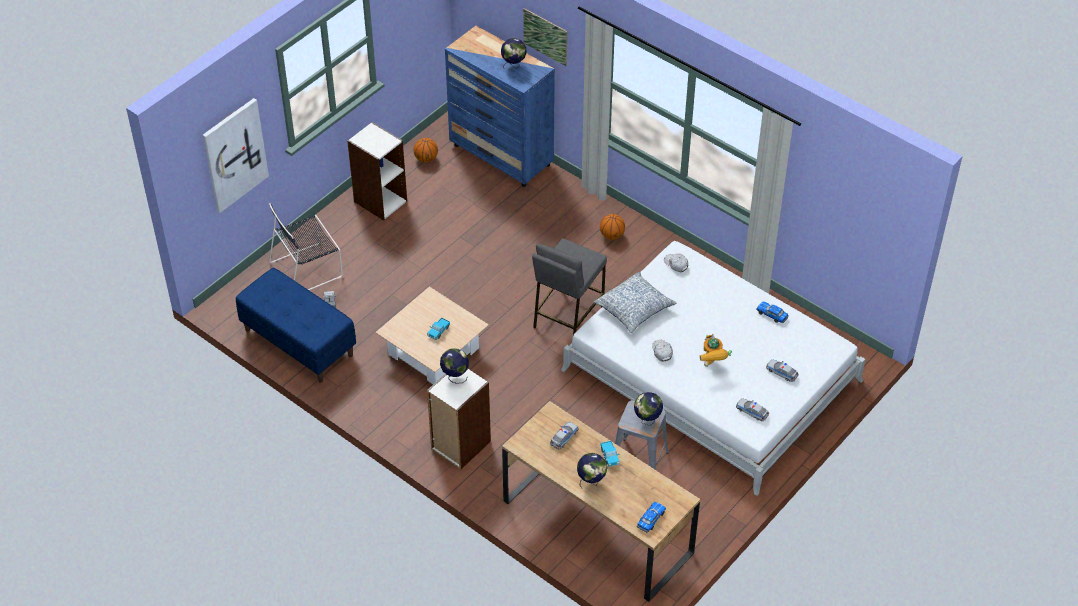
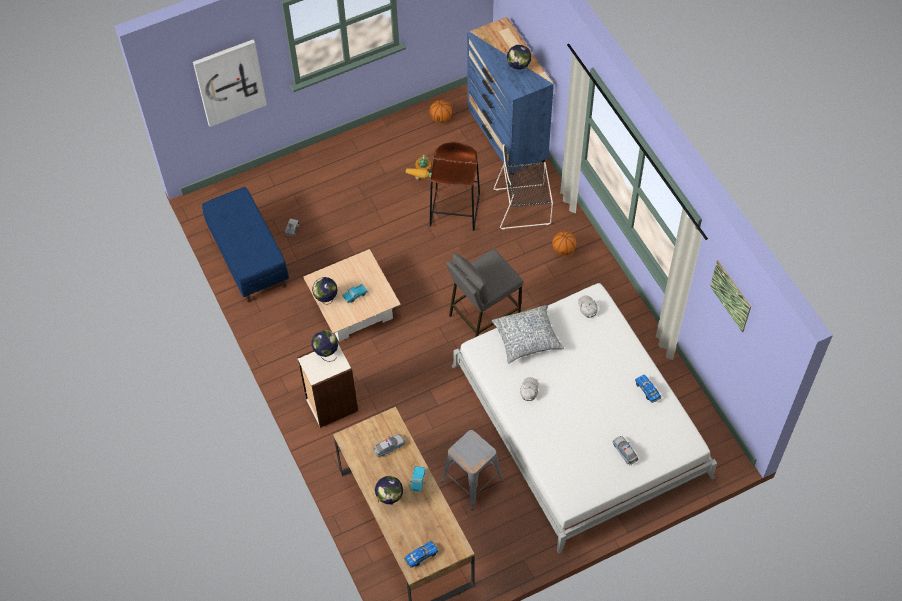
camera: 25 degrees right, 10 degrees up
(308, 269) = (290, 191): black chair -> black chair (524, 206)
(380, 201) = (381, 146): bookcase -> none
(486, 234) = (455, 210): none -> brown stool
(545, 37) = (550, 53): picture -> picture (730, 296)
(647, 420) = (475, 455): globe -> globe (326, 299)
(712, 364) = (566, 420): toy robot -> toy robot (421, 179)
(752, 411) = (576, 480): toy car -> none

